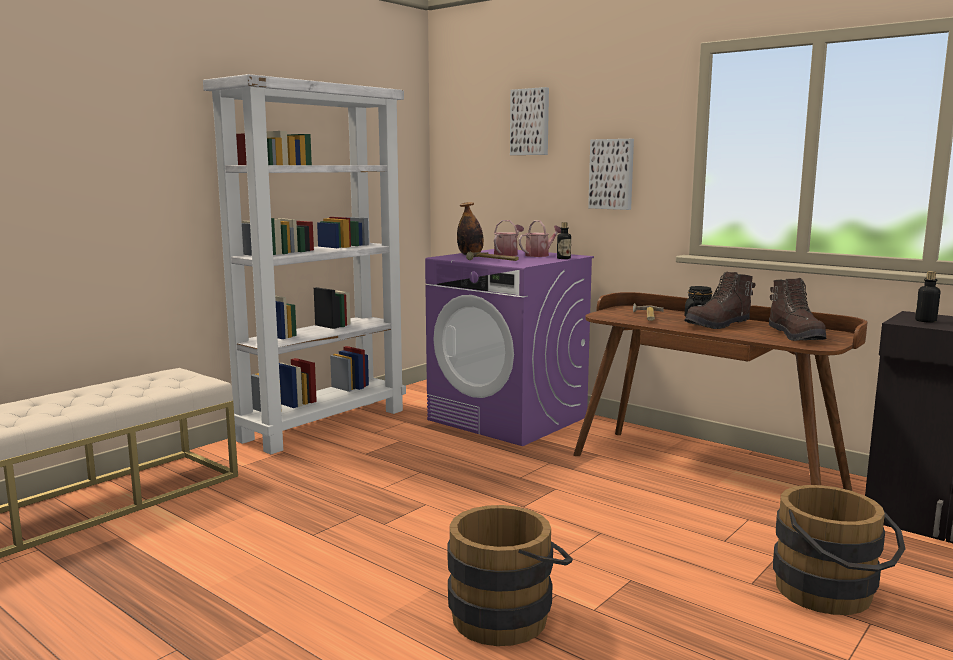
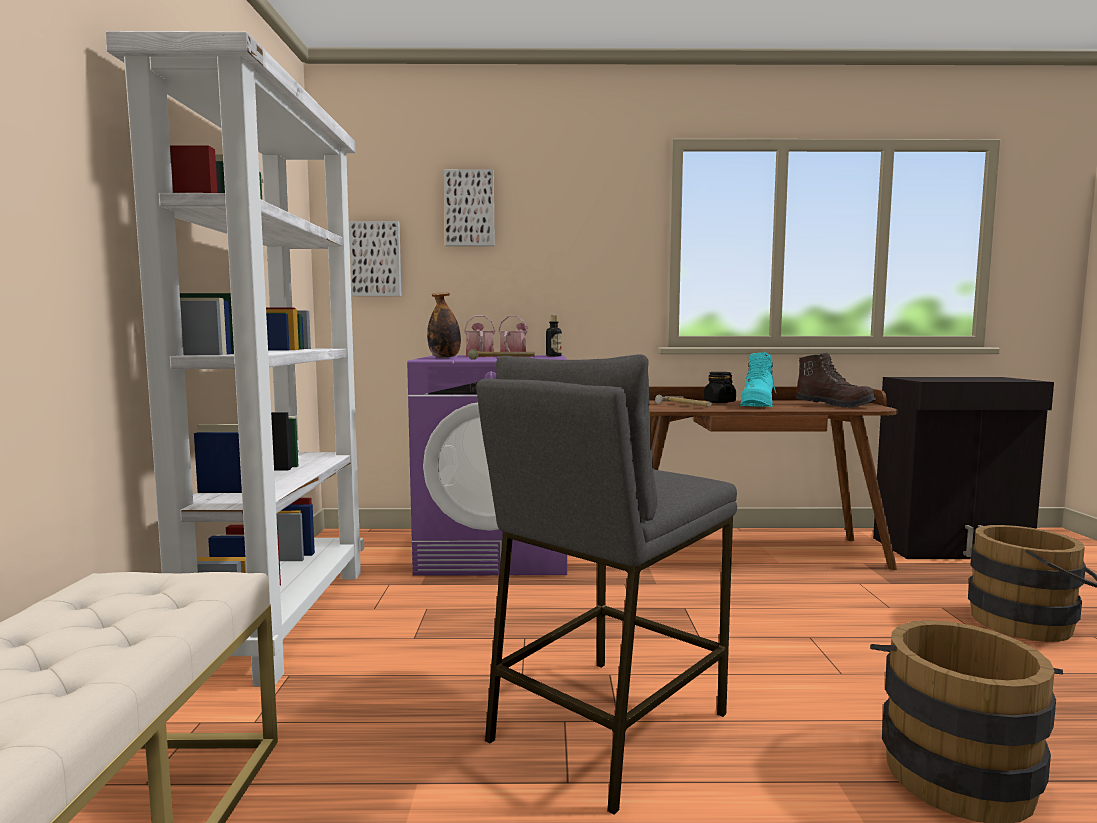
camera: 40 degrees left, 5 degrees down
(373, 523) = (606, 725): none -> grey stool
(612, 174) = (577, 267): picture -> picture (376, 259)
(718, 325) = (757, 405): brown boot -> turquoise boot
(925, 321) = (930, 379): bottle -> none

